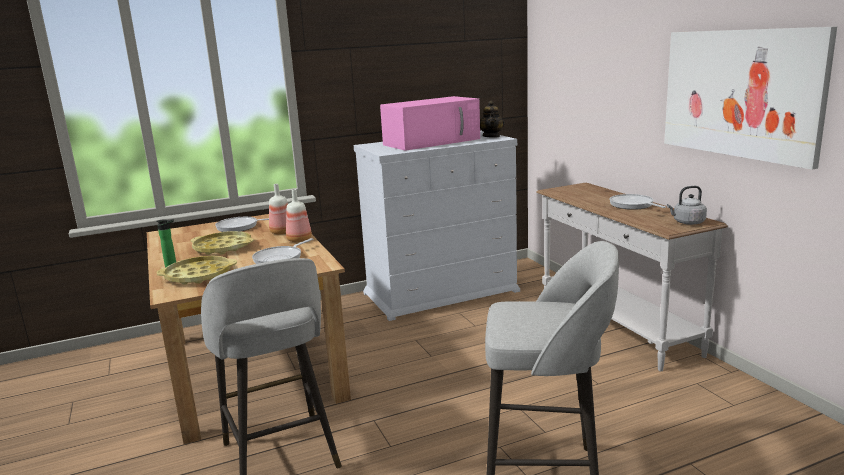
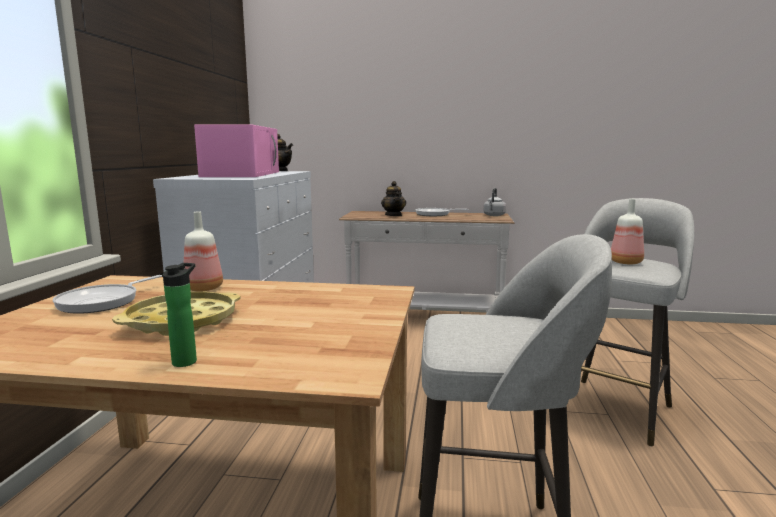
camera: 60 degrees left, 5 degrees down
(198, 275) = (290, 348): yellow tray -> none
(280, 258) = (318, 302): frying pan -> none
(299, 240) = (262, 286): bottle -> bottle (627, 262)
(588, 197) = (393, 215): none -> teapot
(740, 93) = (510, 121): picture -> none

